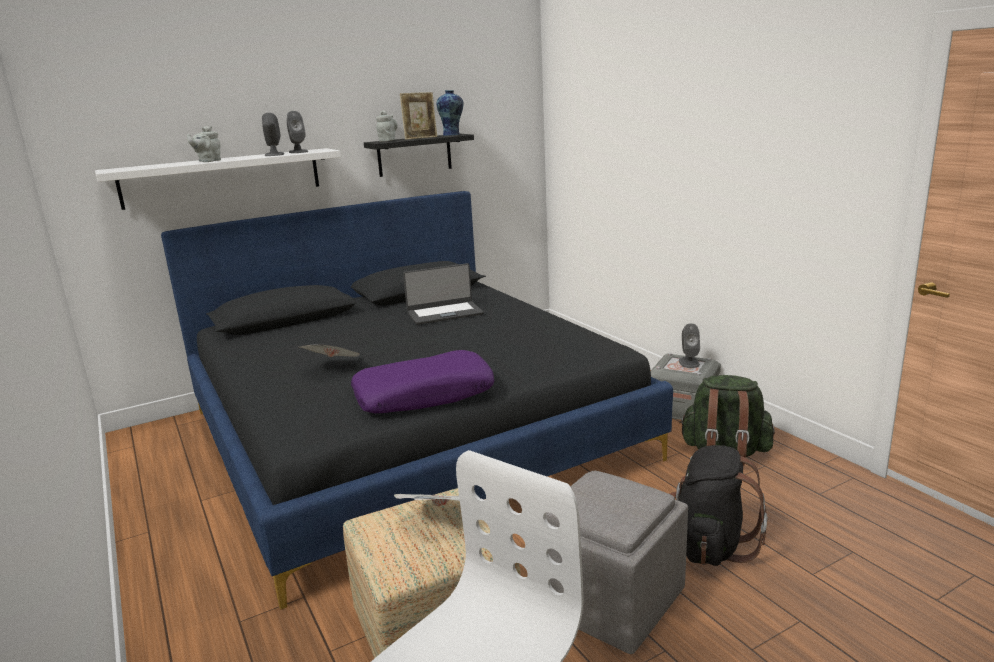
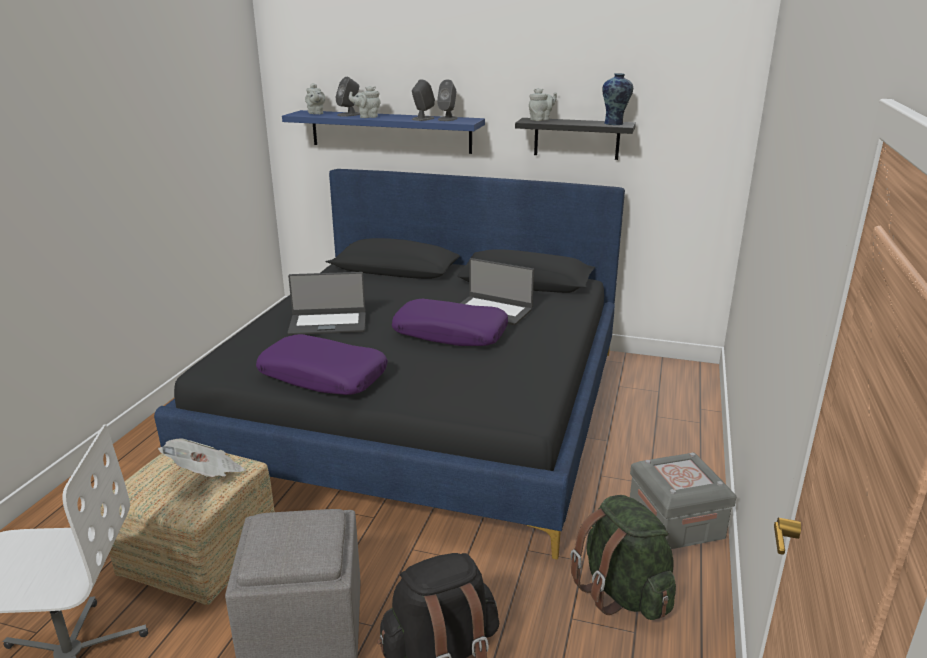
camera: 45 degrees right, 5 degrees up
(132, 168) = (315, 113): none -> grey teapot
(222, 178) = (390, 131): white shelf -> blue shelf
(334, 367) = (328, 323): newspaper -> laptop
(420, 138) = (572, 123): picture frame -> none
(450, 335) = (450, 333): none -> purple pillow
(689, 362) = (692, 474): grey speaker -> grey speaker (349, 114)

